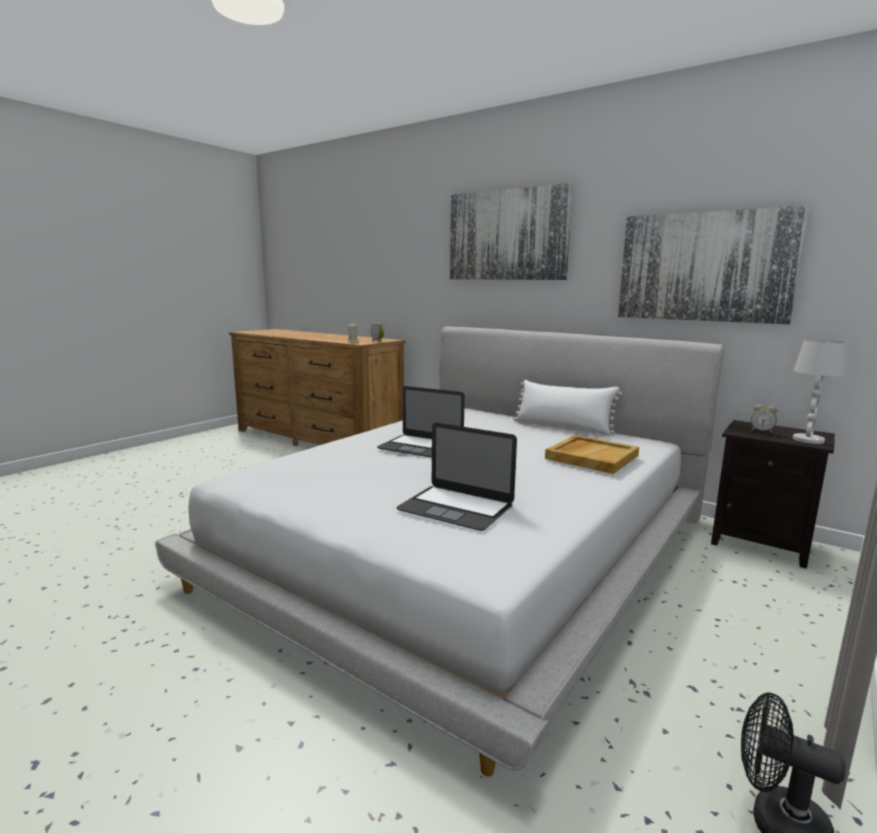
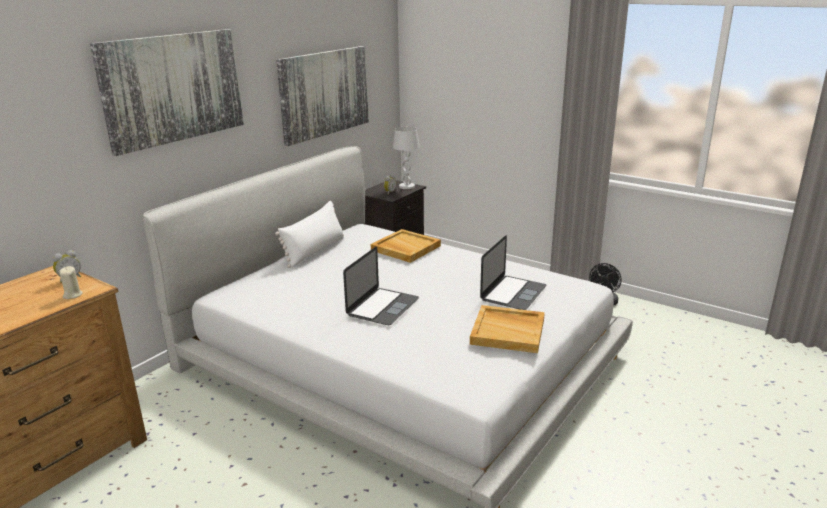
camera: 90 degrees left, 10 degrees up
(337, 493) = (508, 331): none -> beige tray

